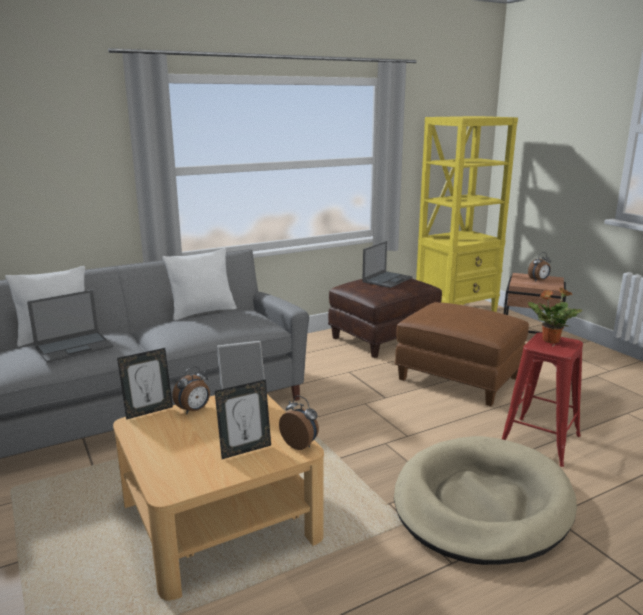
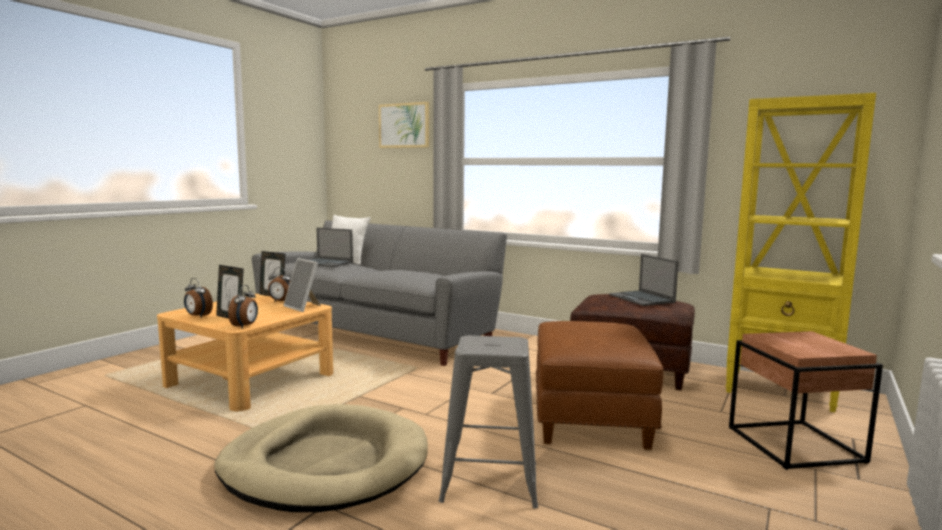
camera: 60 degrees right, 10 degrees down
(62, 126) = (404, 125): none -> picture
(202, 312) = (429, 271): white pillow -> none
(387, 279) = (642, 299): laptop -> laptop turned 60 degrees clockwise
(538, 280) = (811, 344): alarm clock -> alarm clock (198, 316)
(540, 441) = (490, 482): red stool -> grey stool
(550, 340) = (502, 342): potted plant -> none

